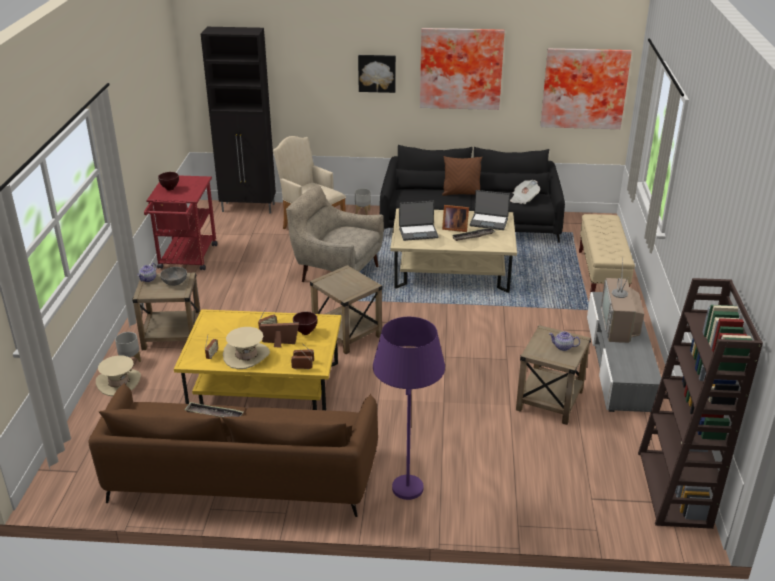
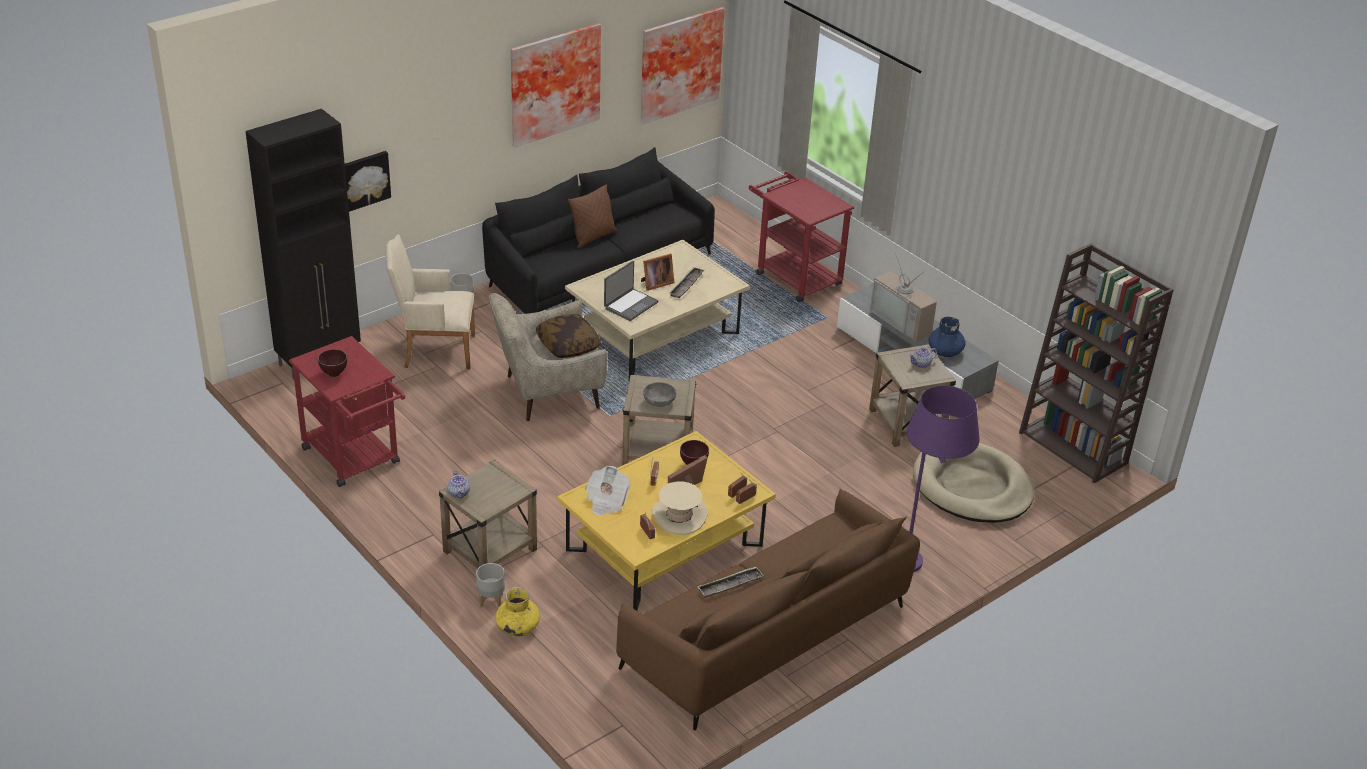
camera: 45 degrees left, 5 degrees up
(119, 383) = (517, 627): beige hat -> yellow vase
(174, 282) = (492, 481): grey bowl -> grey bowl (659, 402)
(346, 238) = (568, 345): none -> pillow
(377, 73) = (459, 121): picture -> picture (364, 180)
(489, 222) = (677, 261): laptop -> none
(523, 199) = (662, 218): newspaper -> newspaper (606, 501)
(538, 468) = (971, 487): none -> beige dog bed
(601, 276) = (793, 276): beige bench -> red cart
(624, 358) = (945, 351): none -> blue vase

